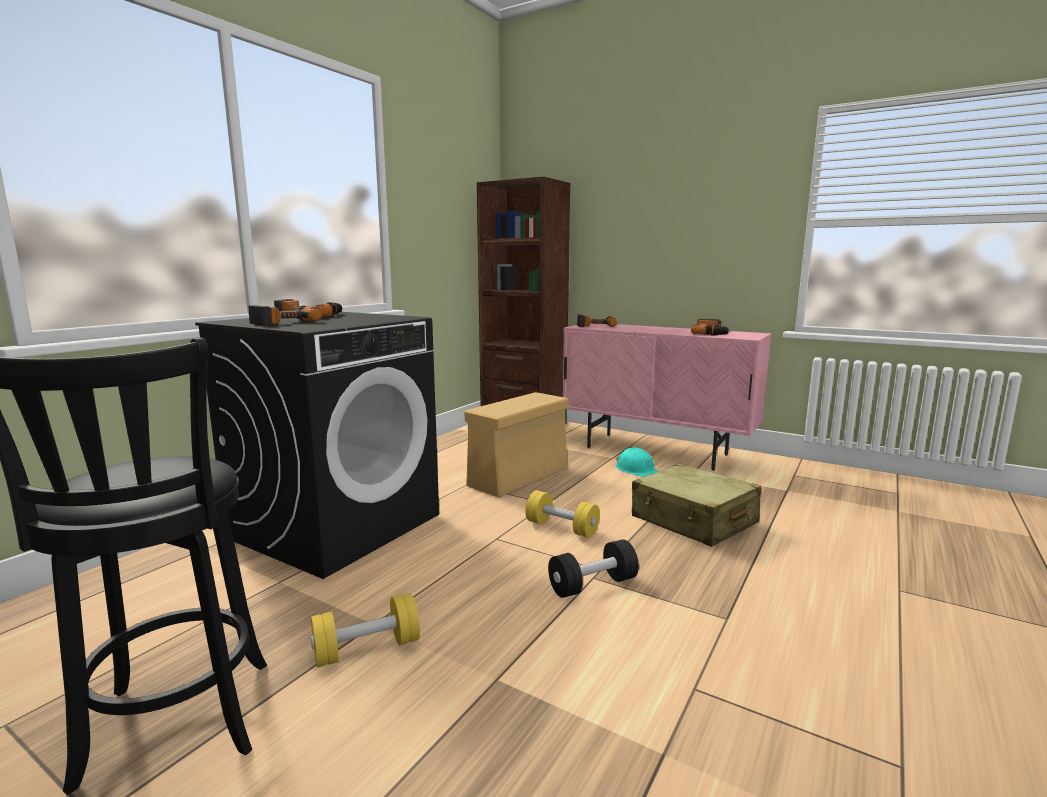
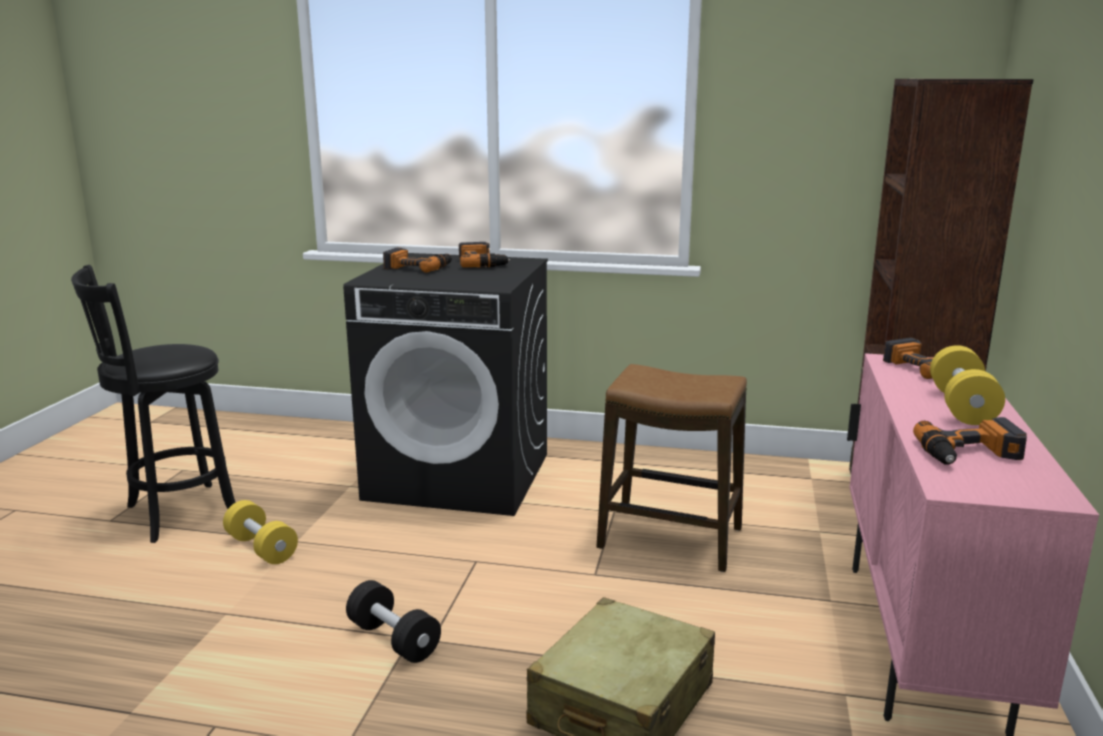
camera: 70 degrees right, 5 degrees up
(519, 476) = (671, 538): beige storage box -> stool
(562, 528) = (527, 597): yellow dumbbell -> yellow dumbbell (961, 406)
(637, 470) = (794, 631): turquoise hard hat -> none

